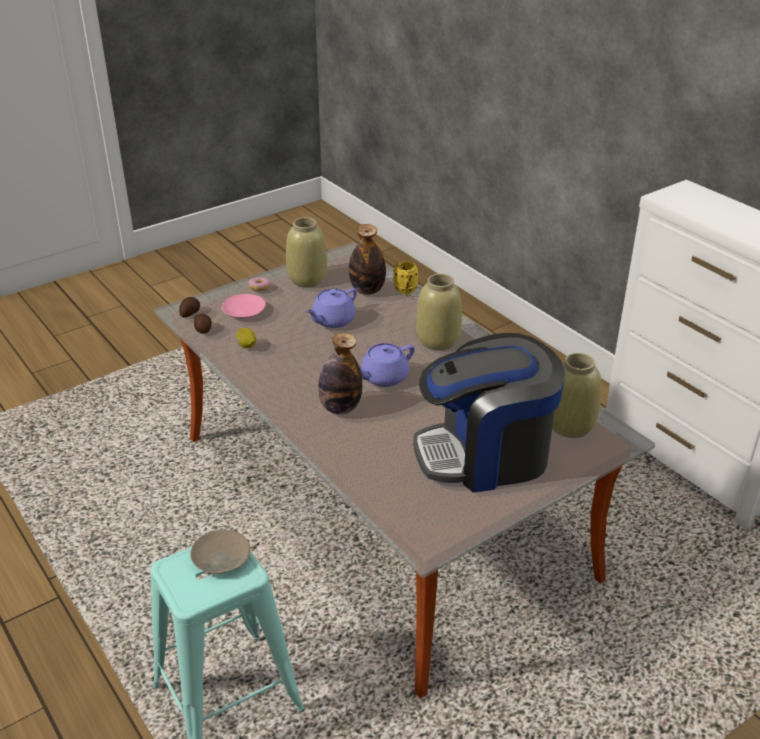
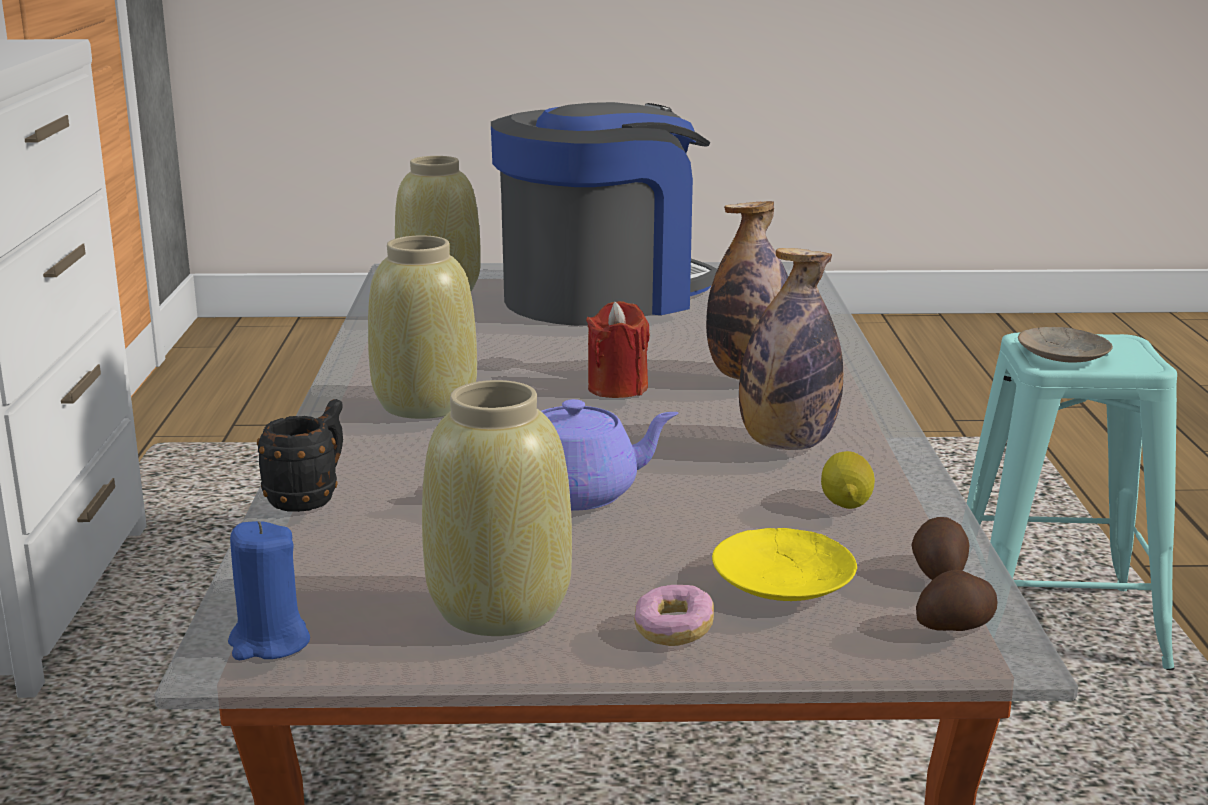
camera: 145 degrees left, 15 degrees down
(244, 311) = (784, 580): pink plate -> yellow plate
(347, 256) = (269, 643): none -> blue candle
(367, 290) = (390, 529): bottle -> bottle (786, 444)
(383, 377) = (617, 388): purple teapot -> red candle
(405, 291) = (310, 498): yellow mug -> black mug
(485, 455) = (602, 297): coffee machine -> coffee machine turned 60 degrees counterclockwise

